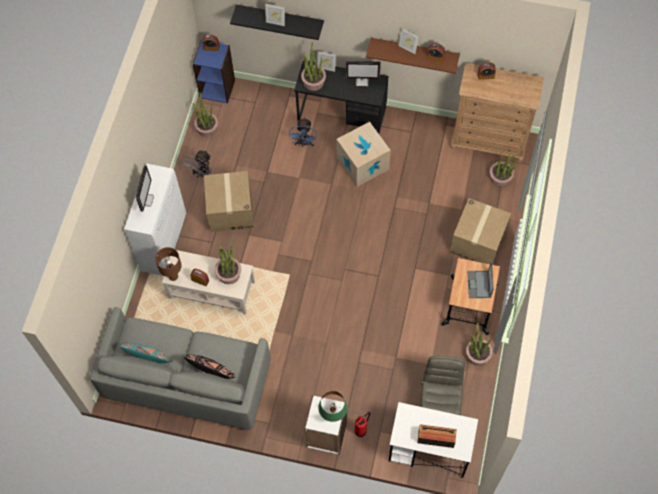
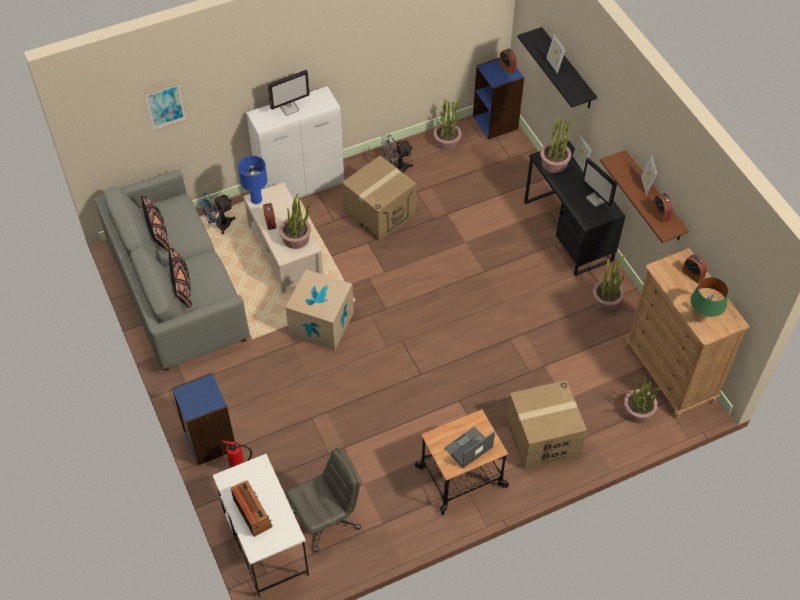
camera: 50 degrees right, 10 degrees down
(94, 275) = (165, 106): none -> picture
(148, 357) = (157, 231): turquoise pillow -> black pillow
(173, 276) = (256, 200): brown table lamp -> blue table lamp
(304, 143) = (505, 222): blue fan -> blue fan (219, 226)
(326, 435) = (209, 441): white bookcase -> blue bookcase
(333, 413) = (206, 402): green table lamp -> green table lamp (703, 315)
(362, 164) = (531, 282): cardboard box -> cardboard box (321, 324)
(477, 354) = (411, 521): potted plant -> potted plant (606, 300)

